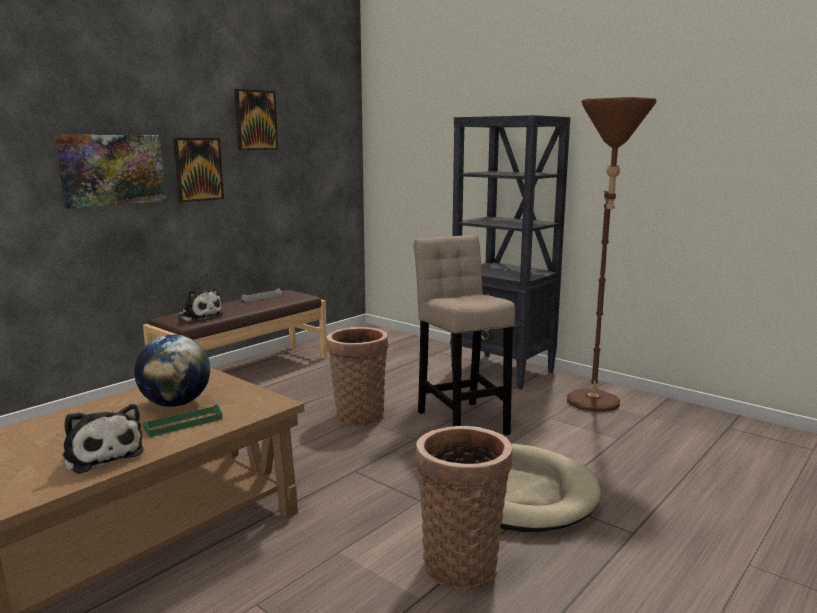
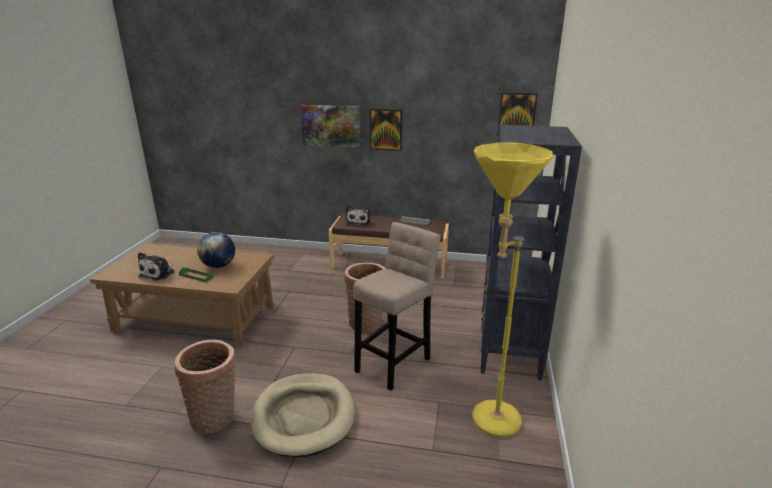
camera: 60 degrees right, 10 degrees up
(255, 120) = (435, 97): picture -> picture (517, 115)
(594, 406) = (487, 422): brown floor lamp -> yellow floor lamp

